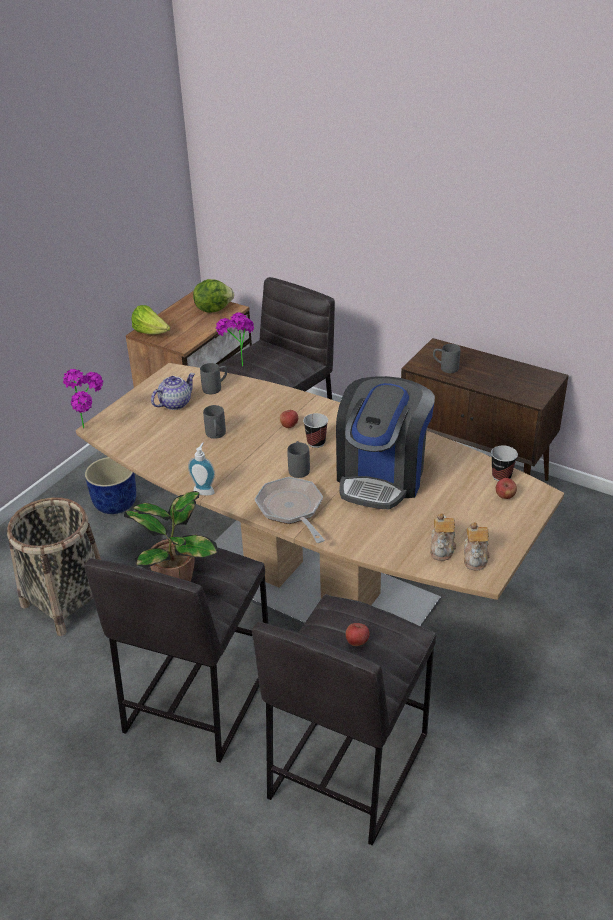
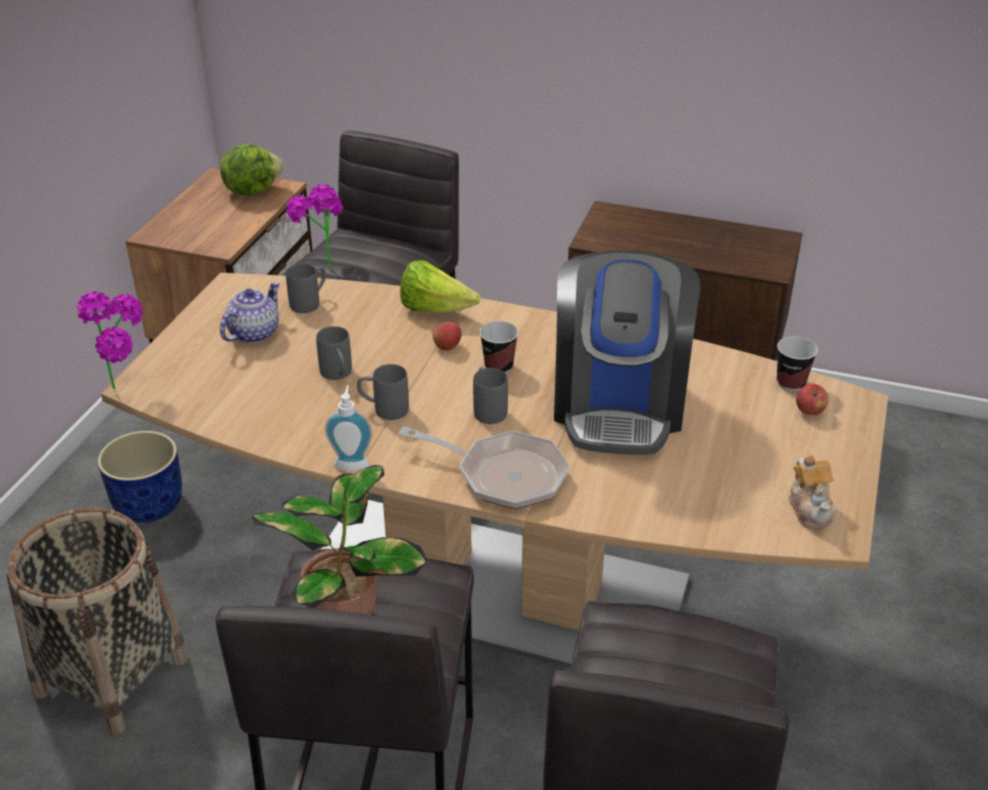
camera: 15 degrees left, 0 degrees up
(151, 333) = (166, 233): lettuce -> lettuce (435, 309)
(292, 510) = (503, 475): frying pan -> frying pan turned 150 degrees clockwise
(357, 642) = (674, 671): apple -> none
(442, 548) = (756, 501): teapot -> none
(445, 368) = (630, 240): grey mug -> grey mug (383, 409)

